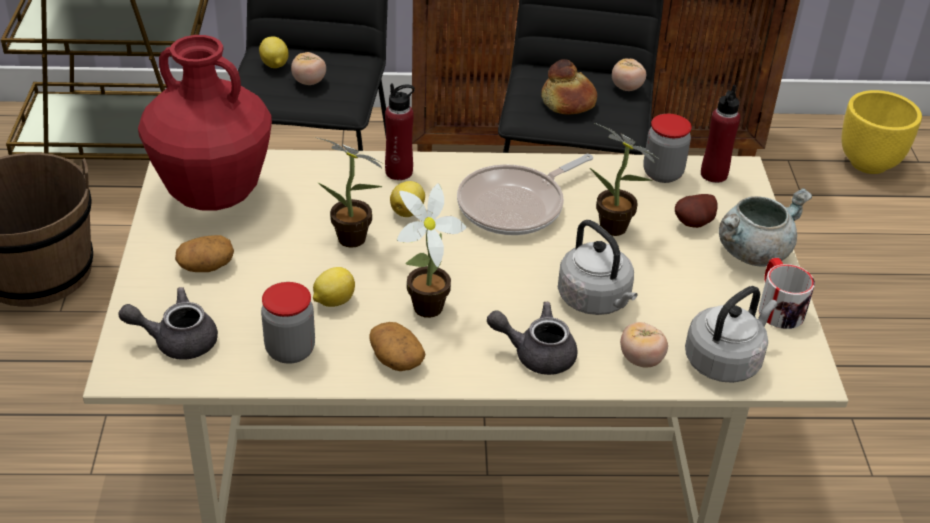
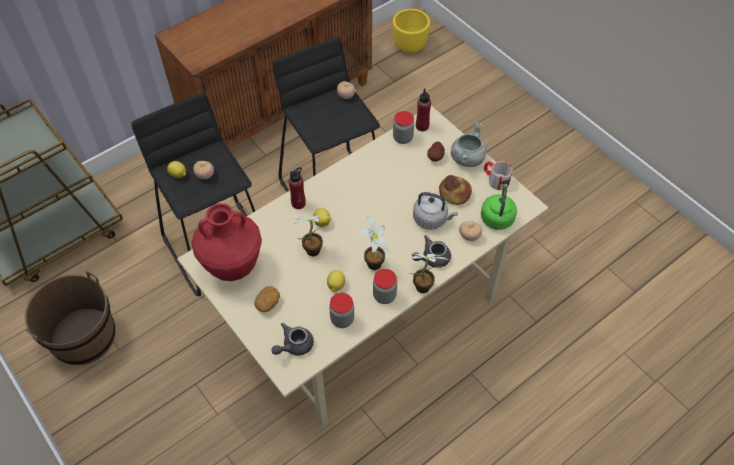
camera: 35 degrees left, 15 degrees up
(395, 358) = (384, 295): potato -> jar
(516, 205) = (361, 191): frying pan -> none
(567, 103) = (329, 119): bread -> bread (454, 194)
(616, 230) = (410, 179): potted plant -> potted plant (425, 288)
(725, 360) = (497, 217): grey kettle -> green kettle

